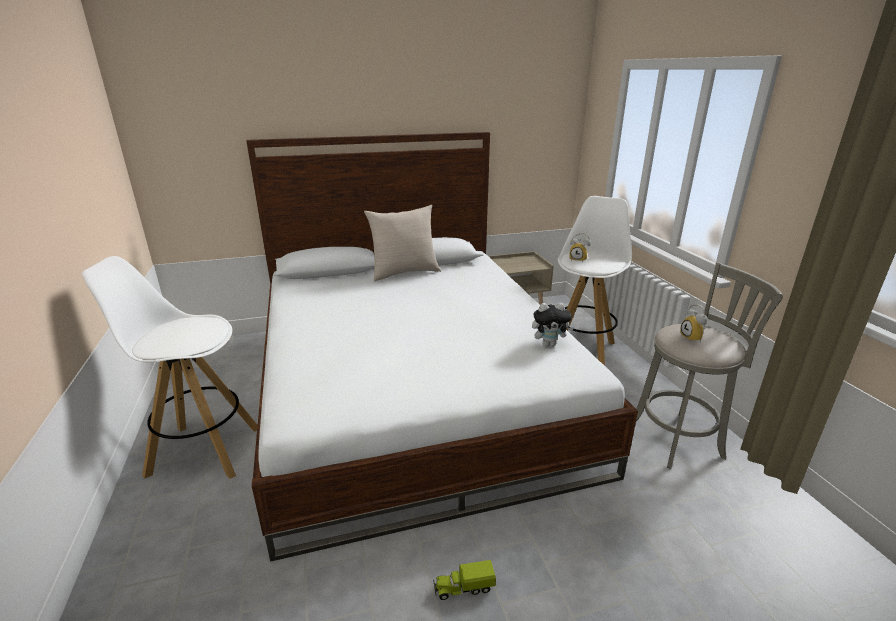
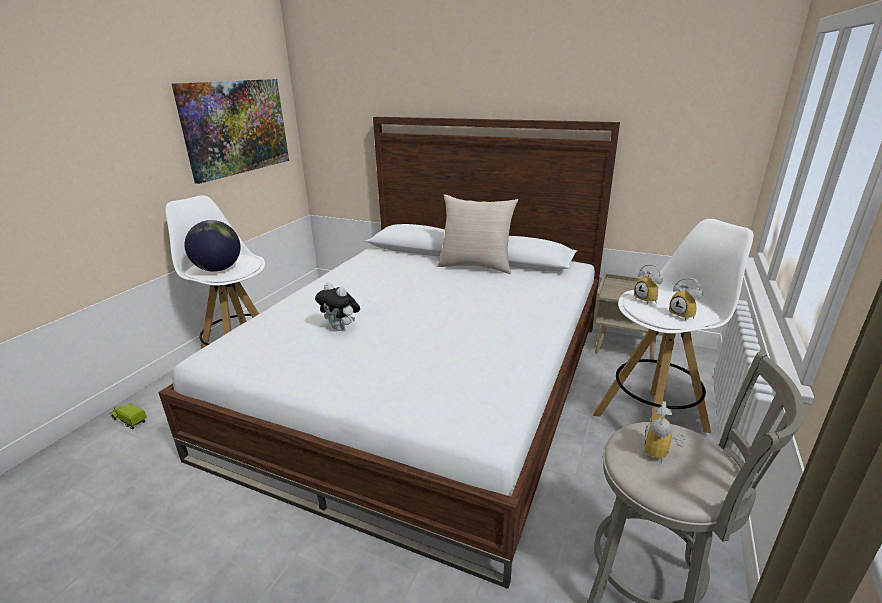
camera: 40 degrees right, 0 degrees up
(88, 165) = (236, 127): none -> picture
(186, 339) = (218, 269): none -> globe
(463, 588) = (247, 574): toy truck -> toy truck (129, 420)
(549, 344) = (495, 382): plush toy -> plush toy (341, 328)
(609, 263) = (684, 315): none -> alarm clock

